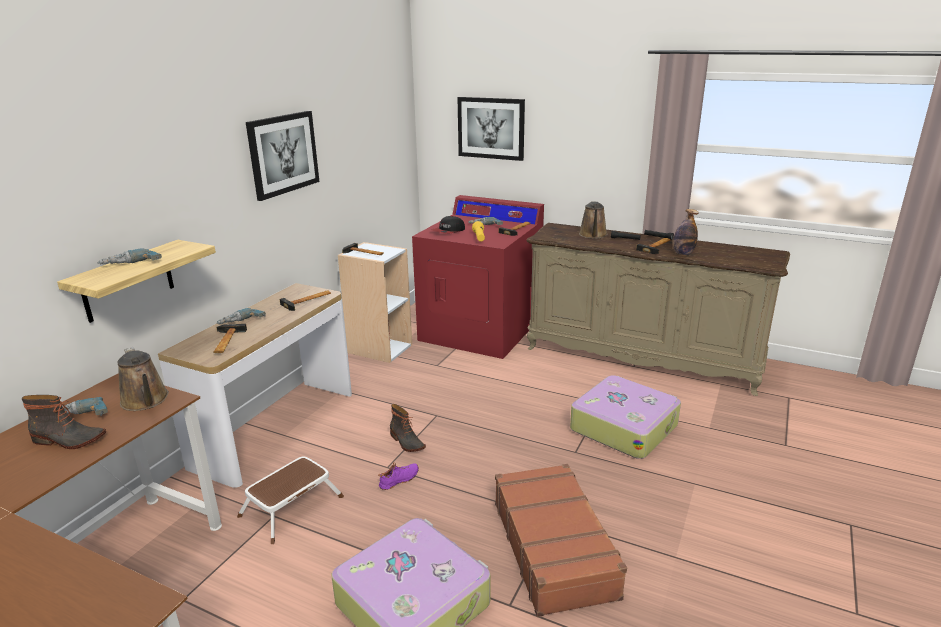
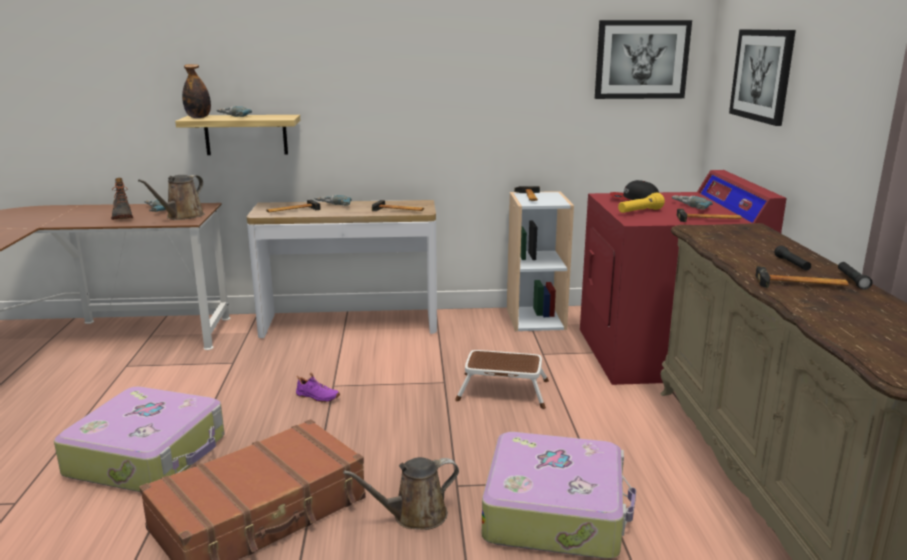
camera: 60 degrees right, 5 degrees down
(283, 154) = (446, 63): picture -> picture (641, 59)
(291, 506) = (248, 365): brown step ladder -> brown step ladder (503, 391)
(406, 442) = (381, 382): boot -> none
(593, 235) = (763, 247): brown watering can -> brown watering can (414, 515)
(682, 253) = (808, 303): bottle -> bottle (198, 117)

